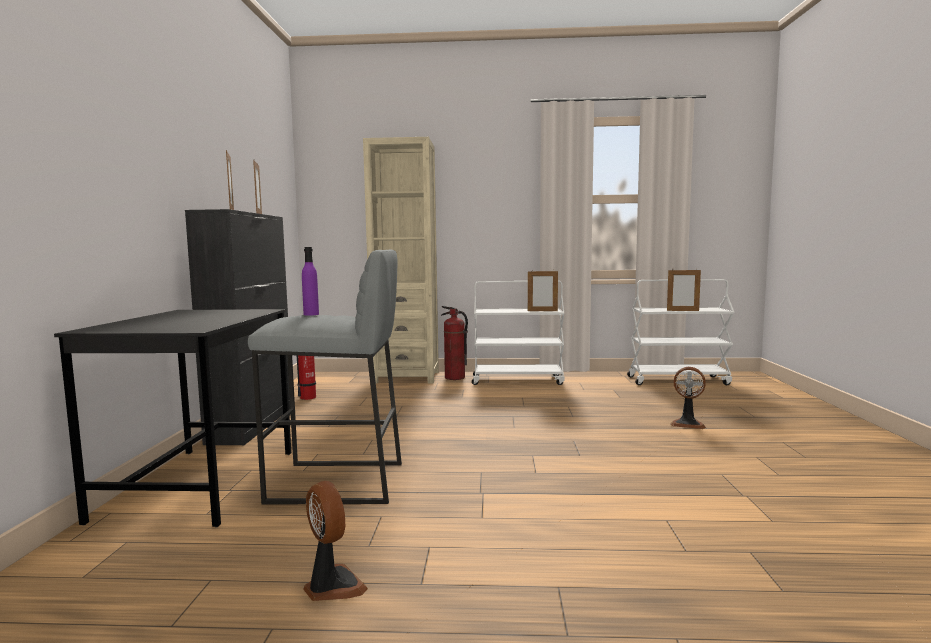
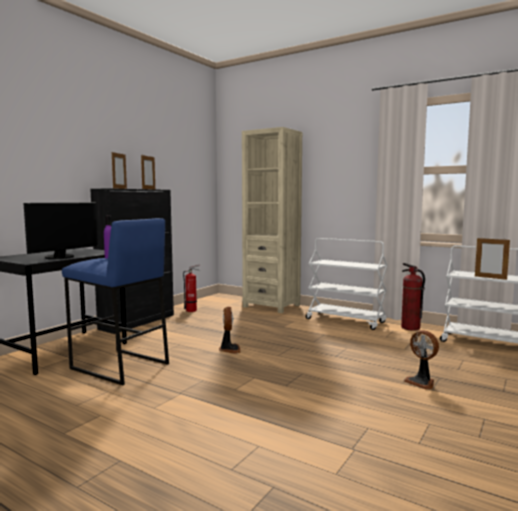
camera: 30 degrees right, 0 degrees up
(217, 321) = (61, 257): none -> monitor
(332, 586) = (28, 420): fan -> fan (229, 349)
(336, 483) = (119, 366): grey stool -> blue stool
(454, 377) = (303, 311): fire extinguisher -> fire extinguisher (410, 328)
(542, 311) = (363, 266): picture frame -> none

